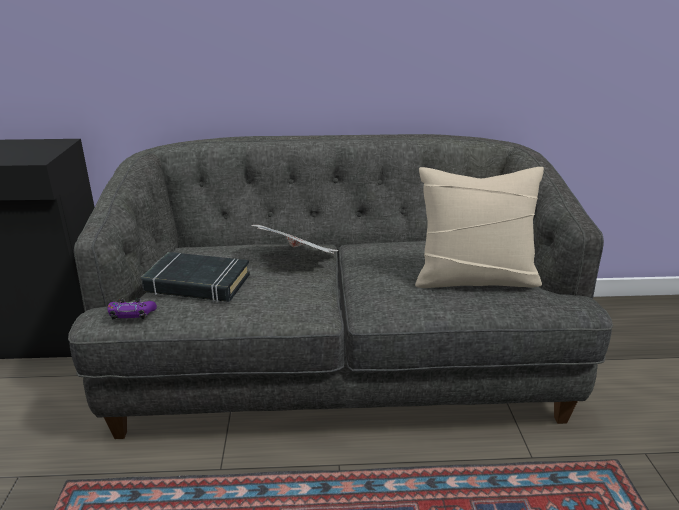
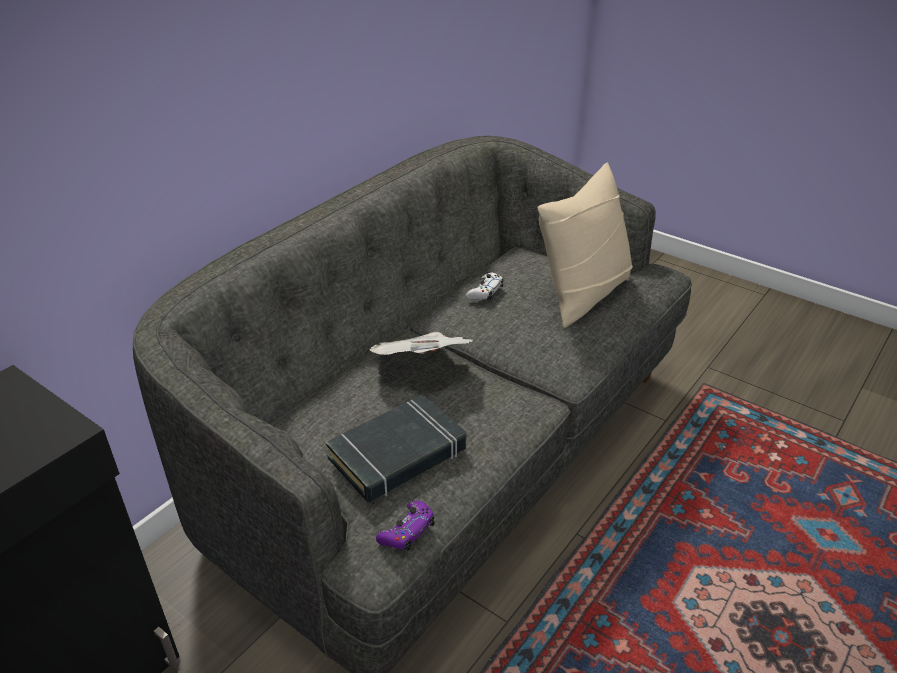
camera: 50 degrees left, 10 degrees up
(407, 246) = (485, 292): none -> white game controller

